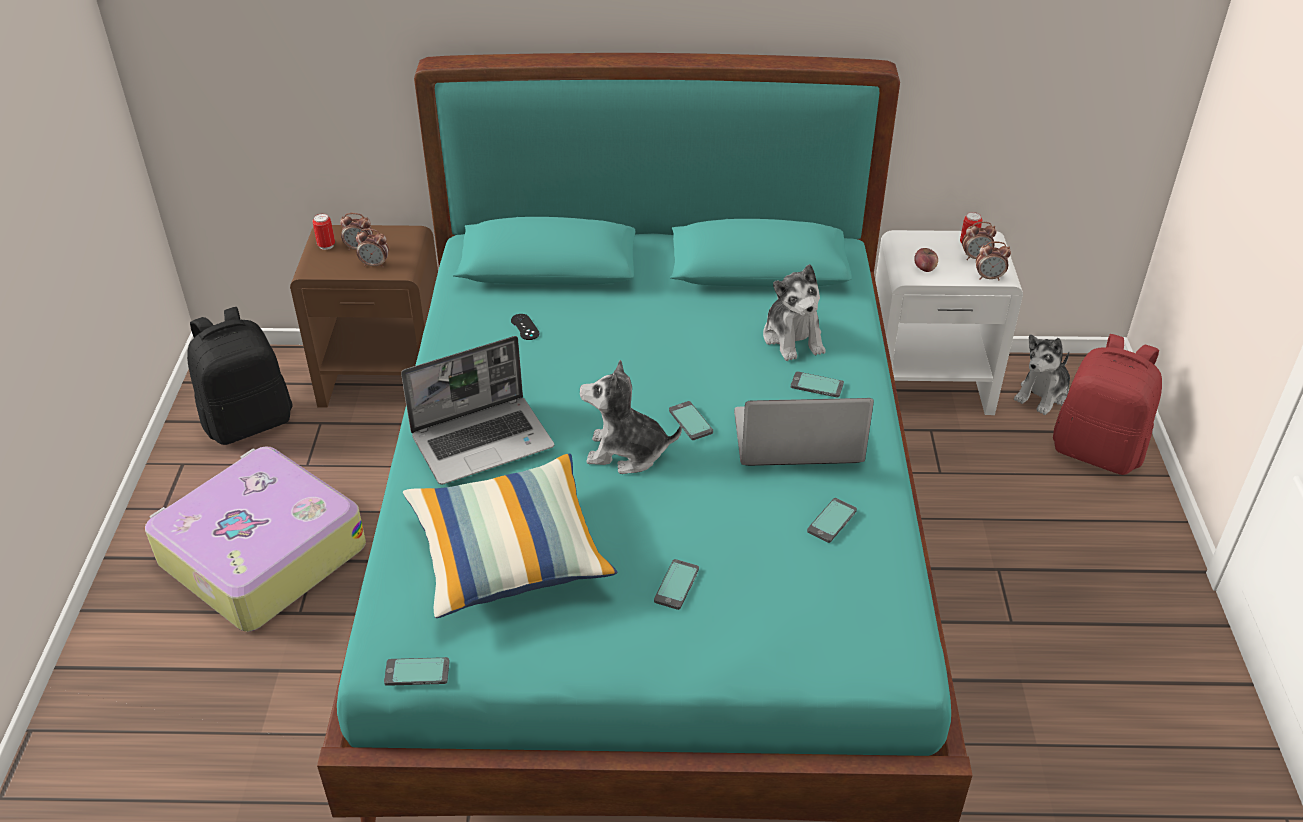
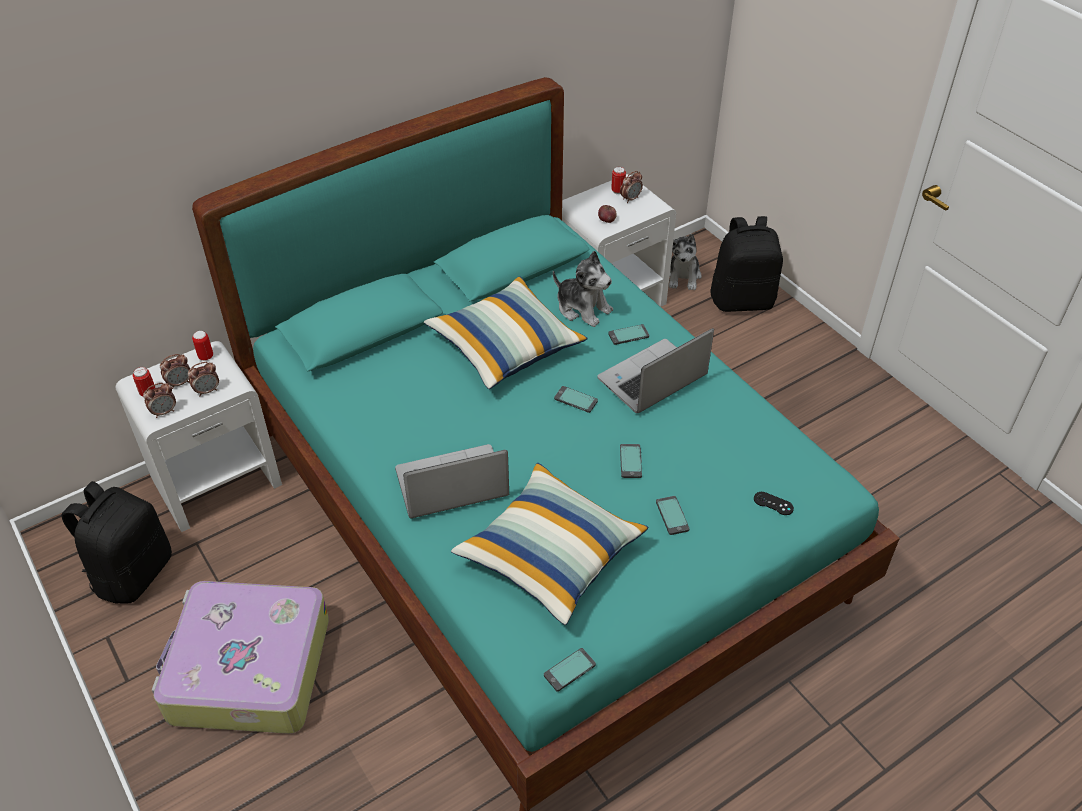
camera: 35 degrees left, 5 degrees up
(386, 379) = (218, 481): brown nightstand -> white nightstand
(403, 235) = (206, 356): none -> can
(483, 441) = (450, 485): laptop -> laptop turned 135 degrees counterclockwise
(525, 327) = (392, 386): black game controller -> black game controller (773, 503)
(626, 452) = (556, 443): plush toy -> none
(673, 339) = (505, 346): none -> pillow
(832, 521) = (722, 423): phone -> phone (631, 461)
(989, 277) = (651, 210): alarm clock -> alarm clock (164, 412)
(1097, 451) = (742, 300): red backpack -> black backpack

